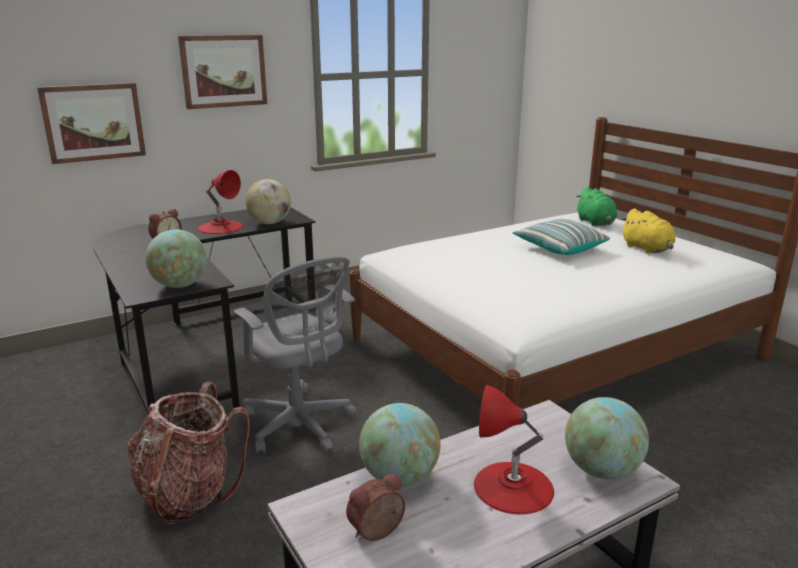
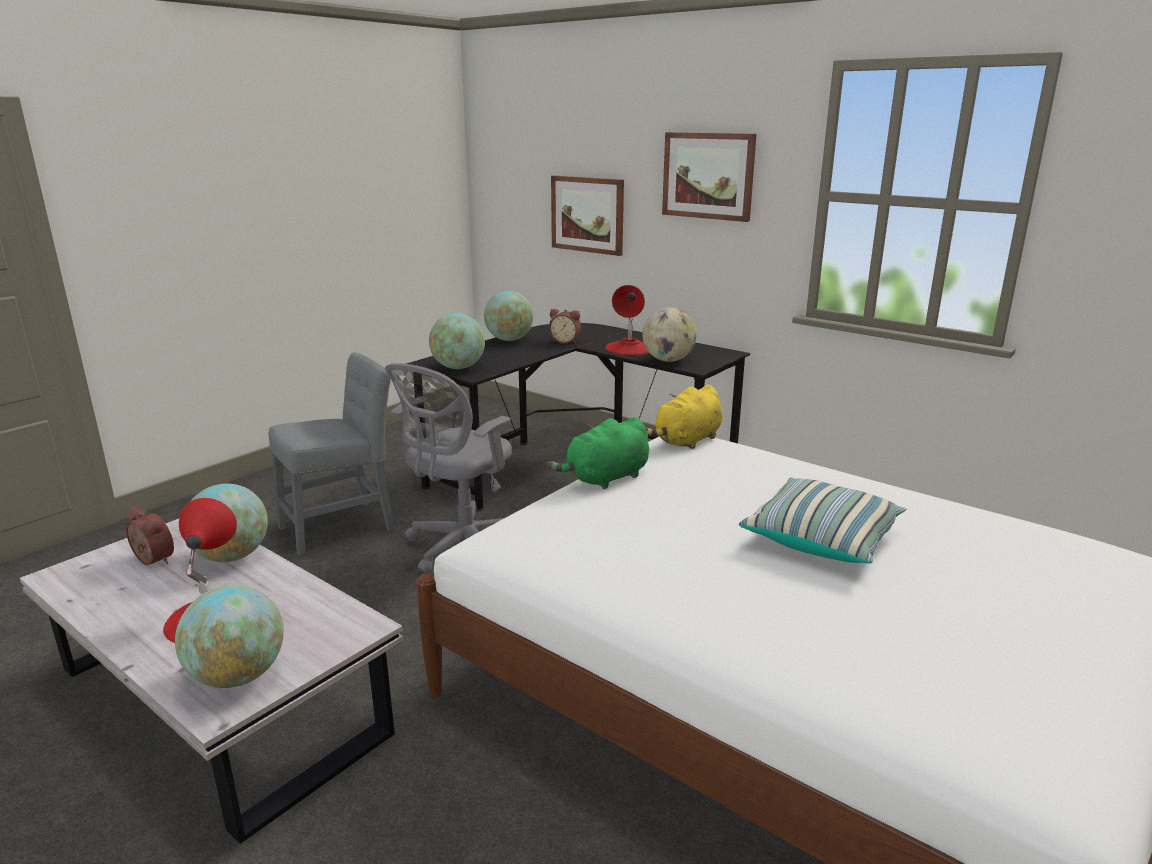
camera: 70 degrees right, 0 degrees up
(122, 258) = (509, 340): none -> globe
(189, 494) = (343, 526): backpack -> grey chair
(596, 223) = (1049, 566): green plush toy -> green plush toy (605, 478)
(647, 249) = (940, 631): yellow plush toy -> yellow plush toy (686, 441)

